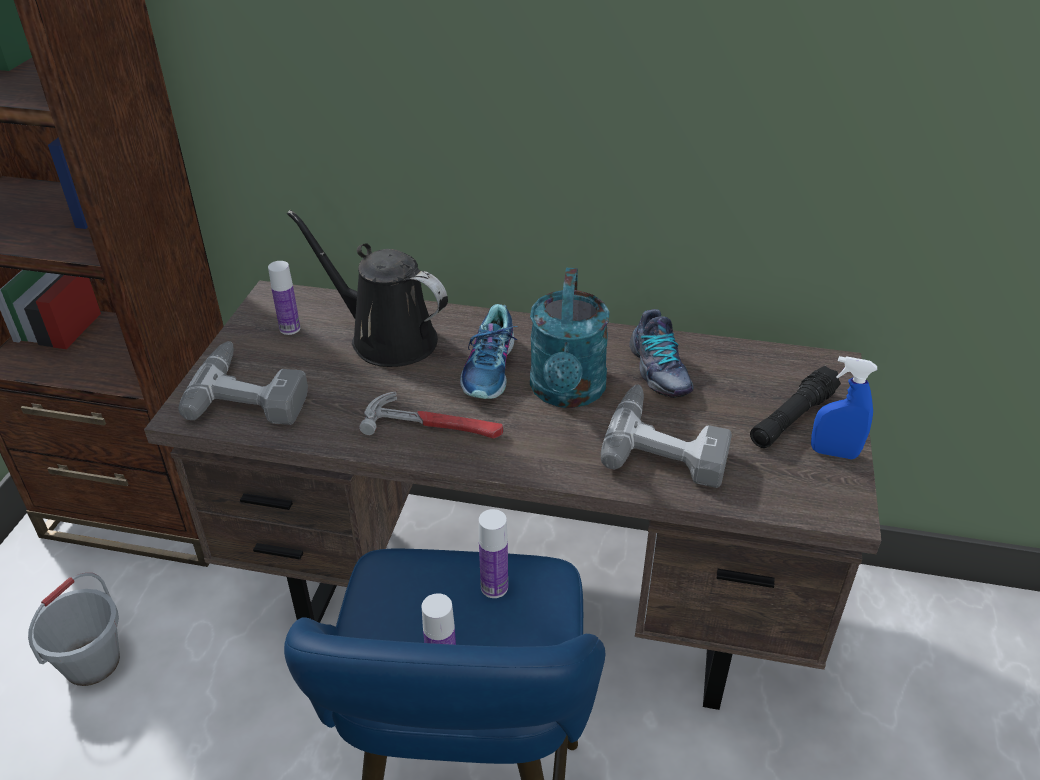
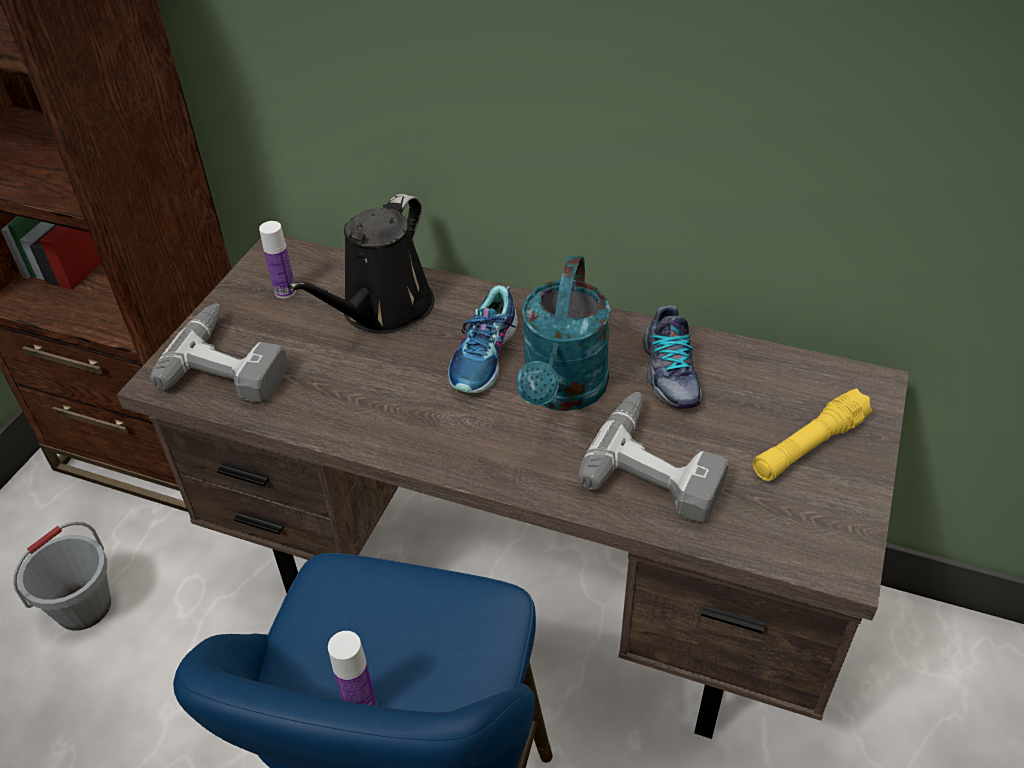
camera: 10 degrees right, 5 degrees up
(386, 338) = (382, 310): black watering can -> black watering can turned 105 degrees counterclockwise
(435, 425) = (412, 418): hammer -> none
(494, 587) = (435, 613): bottle -> none
(792, 418) = (809, 446): black flashlight -> yellow flashlight
(834, 453) = (847, 494): blue spray bottle -> none

